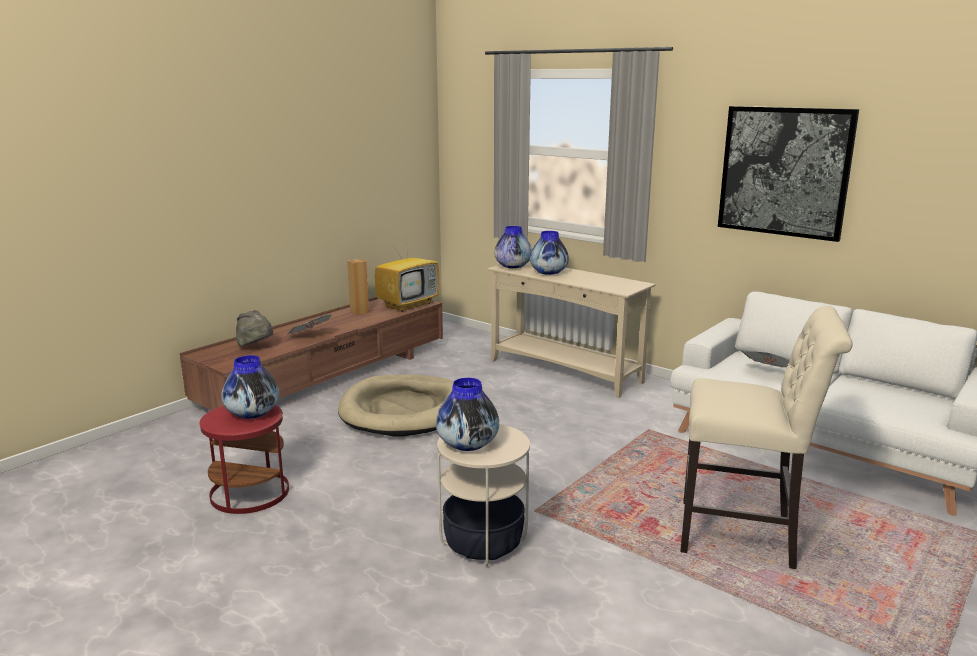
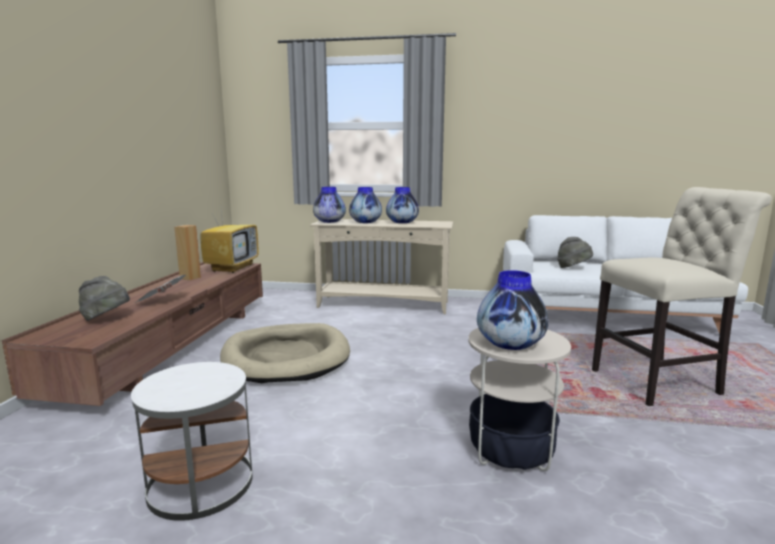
camera: 30 degrees left, 5 degrees down
(249, 492) = (200, 483): red side table -> white side table
(252, 414) = (203, 376): vase -> vase (402, 222)
(767, 373) = (573, 268): newspaper -> grey hat
(784, 171) = (543, 126): picture -> none

